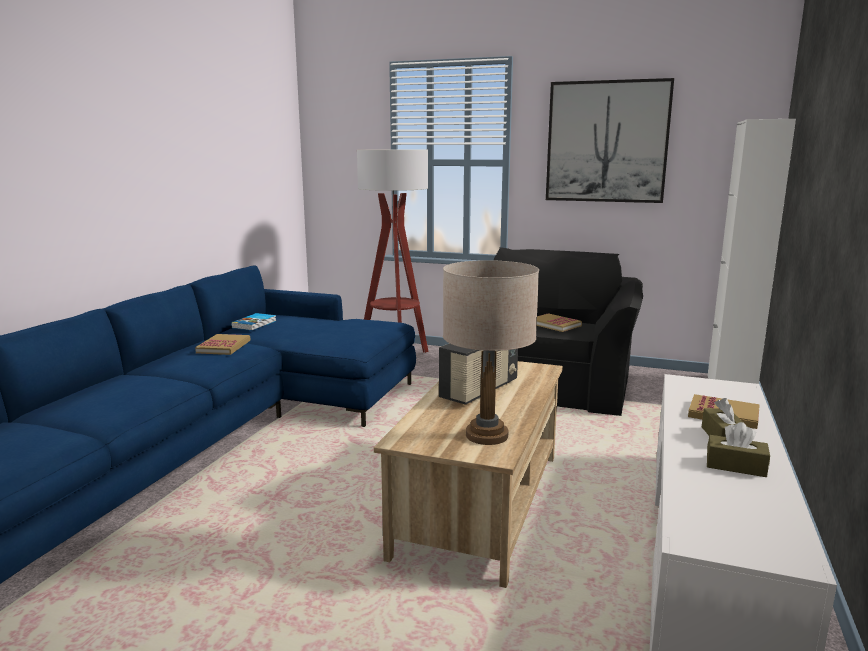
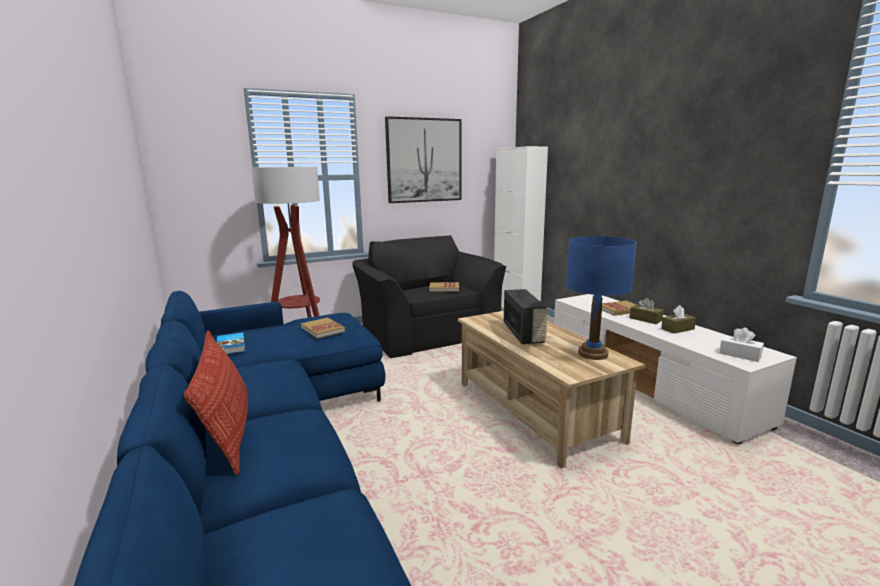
camera: 45 degrees left, 0 degrees up
(126, 376) = (228, 431): none -> pillow
(224, 347) = (260, 371): book -> book (323, 329)
(486, 435) = (593, 354): beige table lamp -> blue table lamp
(724, 531) = (740, 355): none -> white tissue box

